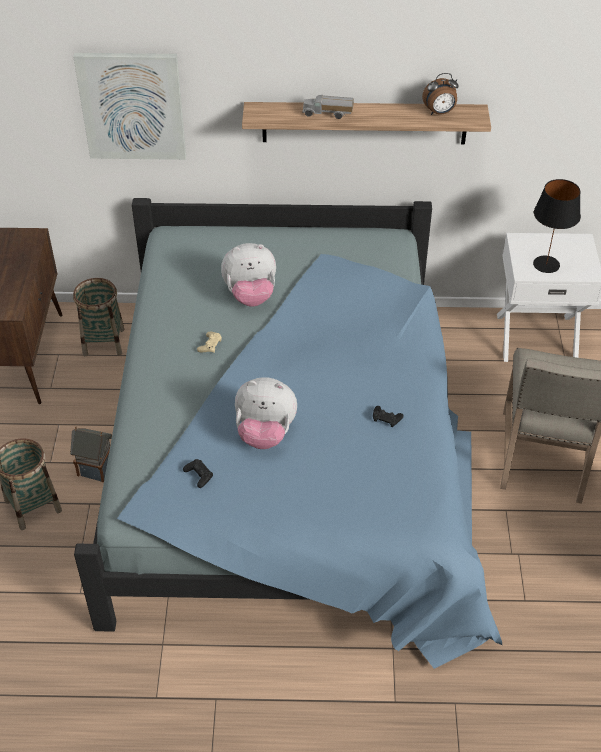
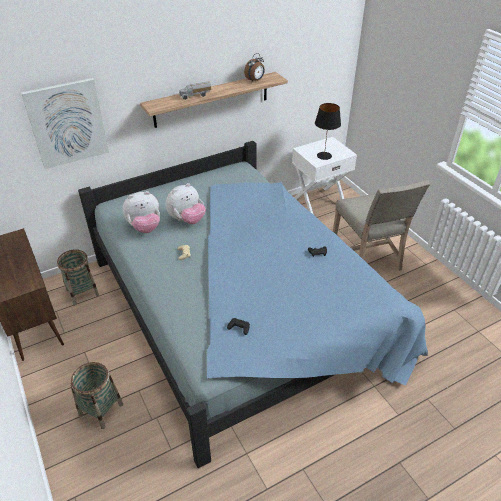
camera: 30 degrees left, 5 degrees down
(97, 468) = (128, 367): toy house -> none
(265, 433) = (258, 288): plush toy -> plush toy (145, 227)

